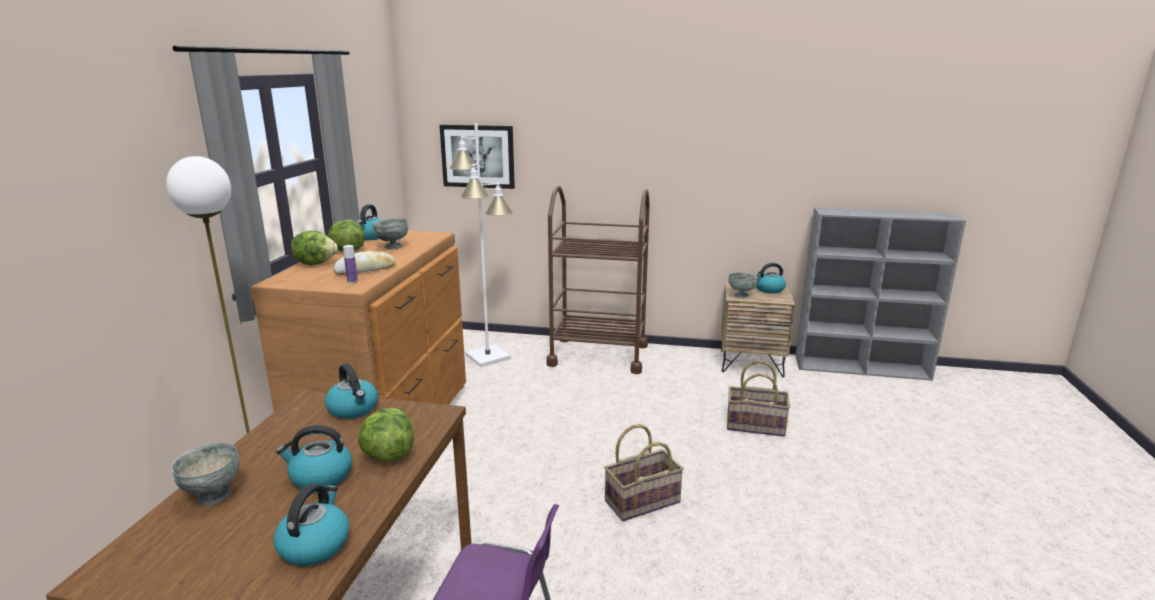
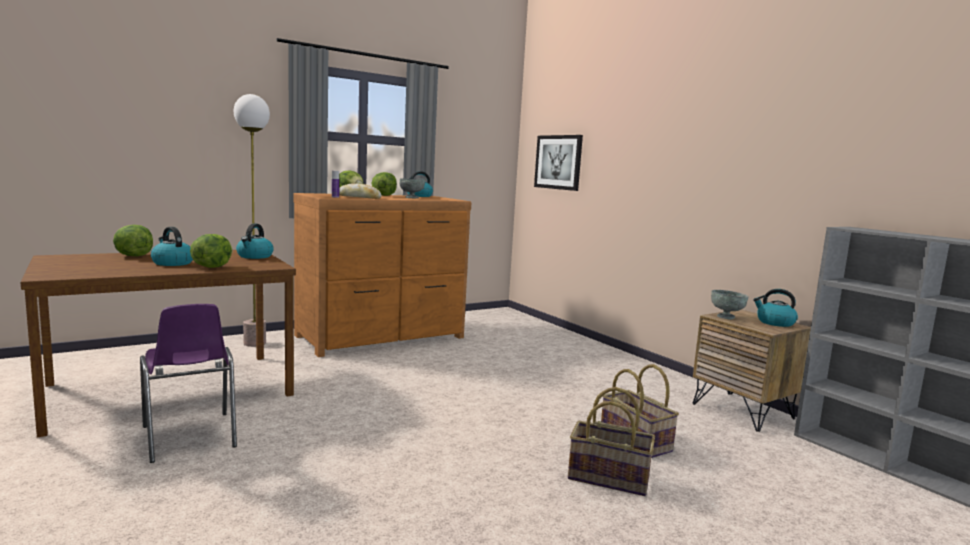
camera: 45 degrees right, 10 degrees down
(213, 496) = (133, 256): grey bowl -> lettuce
(315, 545) = (104, 271): kettle -> none
(488, 356) = (515, 331): white floor lamp -> none
(598, 355) = (599, 357): brown cart -> none
(642, 501) = (431, 428): basket -> basket (609, 477)

